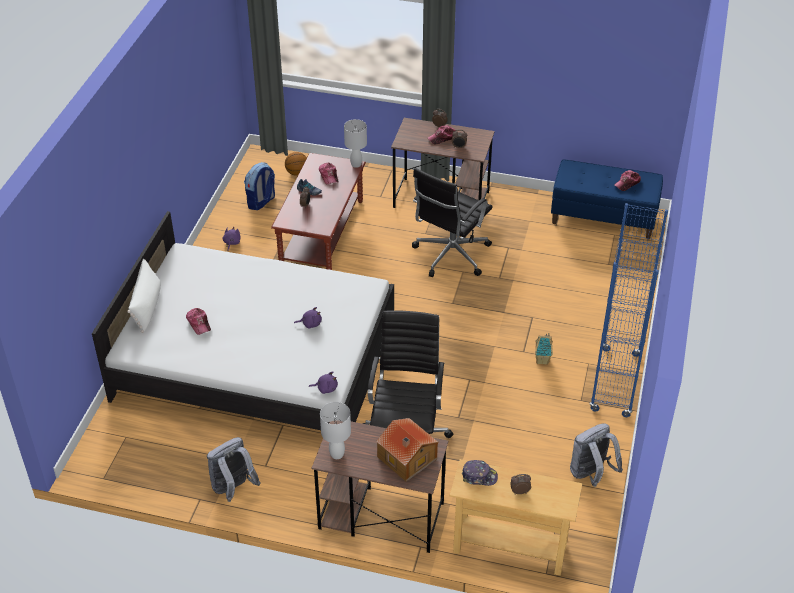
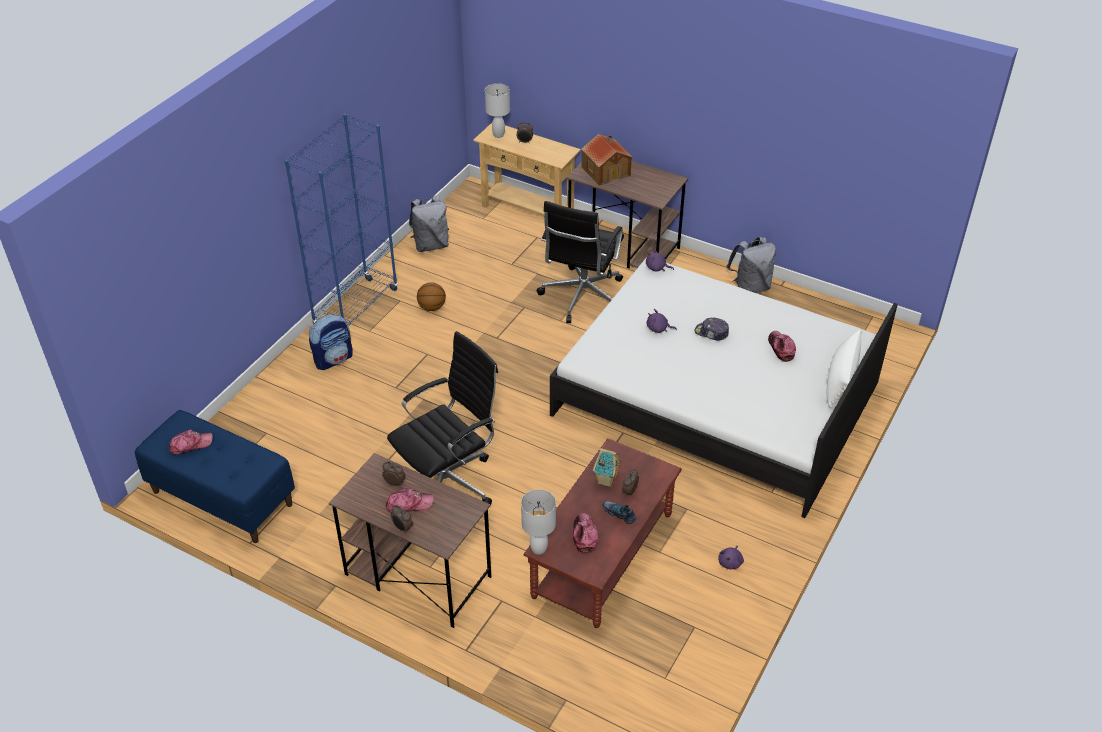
camera: 165 degrees left, 0 degrees up
(261, 202) = (680, 628): backpack -> backpack (333, 359)
(297, 173) = (614, 678): basketball -> basketball (432, 307)
(336, 454) = (664, 182): white table lamp -> white table lamp (499, 135)
(479, 476) = (551, 155): cap -> cap (711, 333)
(542, 360) = (413, 342): toy house -> toy house (606, 480)

